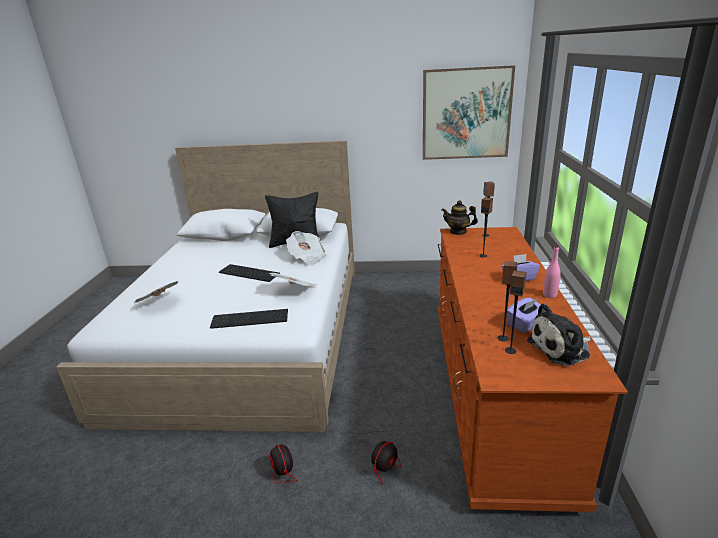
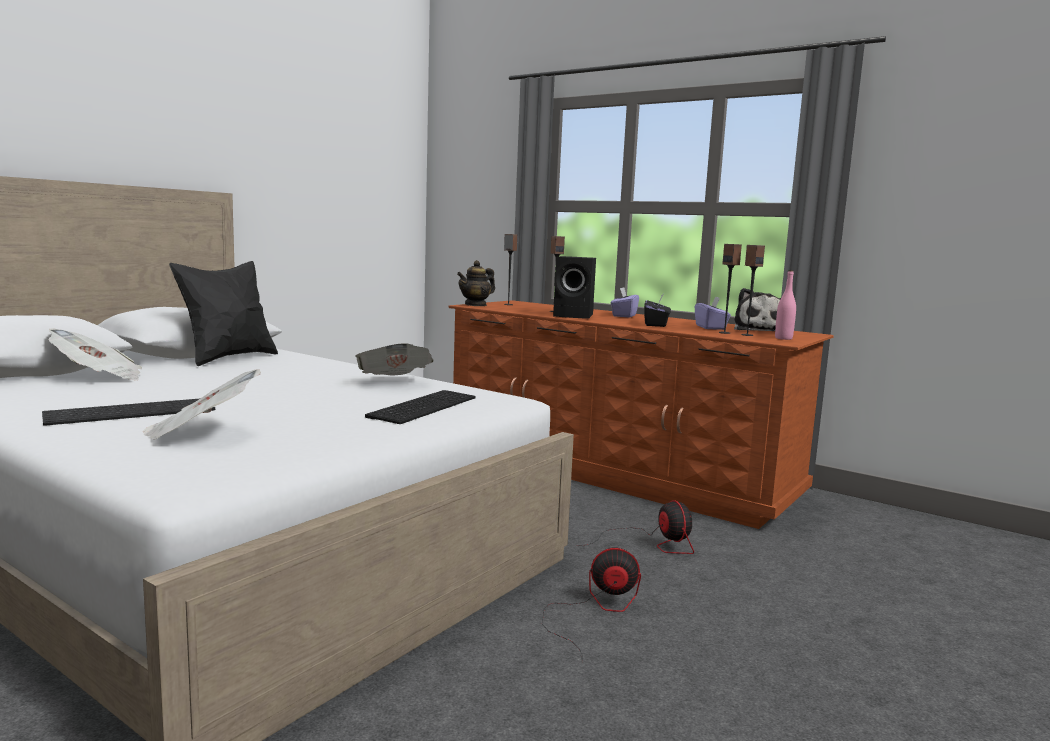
camera: 60 degrees left, 15 degrees down
(250, 273) = (259, 385): keyboard -> keyboard (133, 411)
(307, 258) = (302, 364): newspaper -> newspaper (99, 377)
(466, 114) = (374, 175): picture -> none
(473, 268) = (575, 316): none -> black speaker
(490, 303) = (656, 325): none -> black tissue box
(549, 295) = (670, 318): pink bottle -> pink bottle (783, 338)

